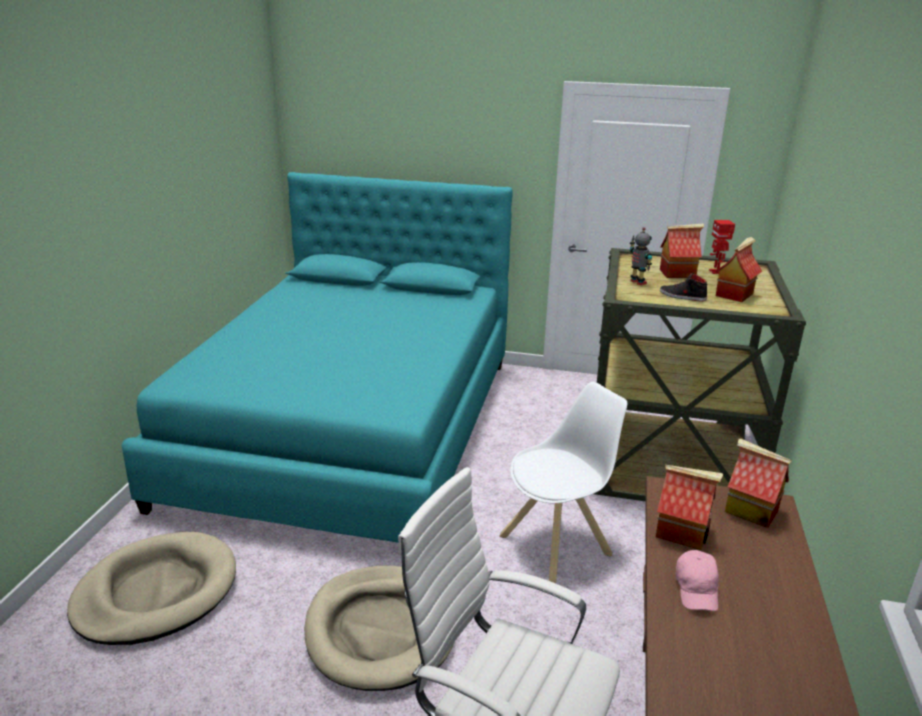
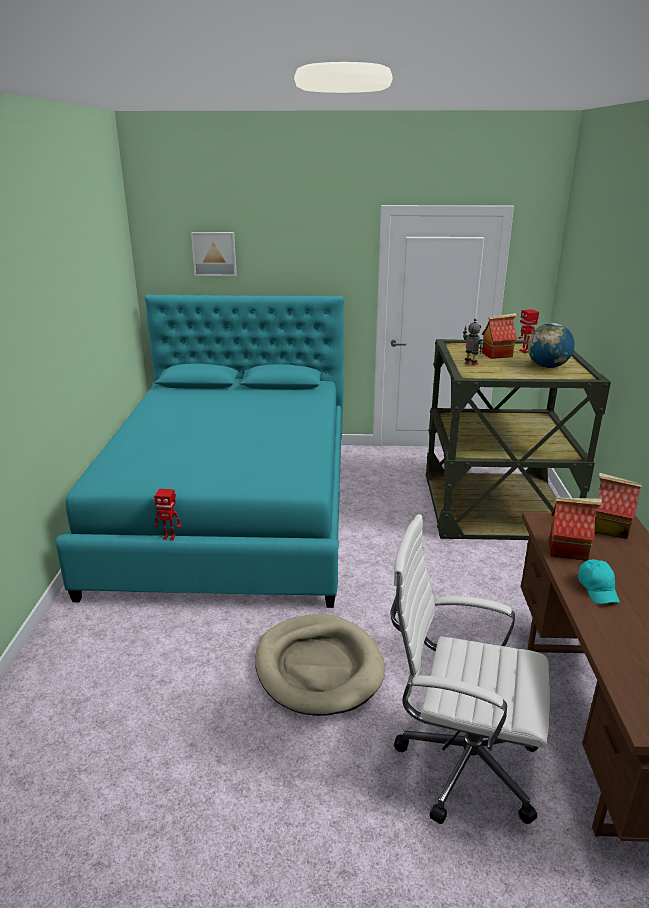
camera: 10 degrees left, 0 degrees up
(156, 592) = (113, 665): beige dog bed -> none
(242, 454) = (169, 537): none -> toy robot
(368, 129) = (214, 253): none -> picture
(558, 544) = (435, 580): white chair -> none
(682, 296) = (510, 371): black shoe -> none
(697, 589) = (598, 589): pink cap -> turquoise cap
(734, 294) = (547, 367): toy house -> globe

